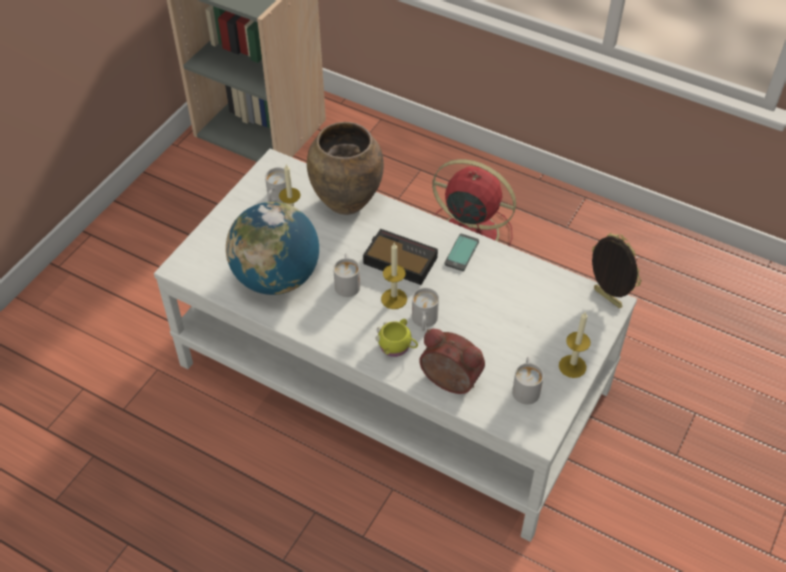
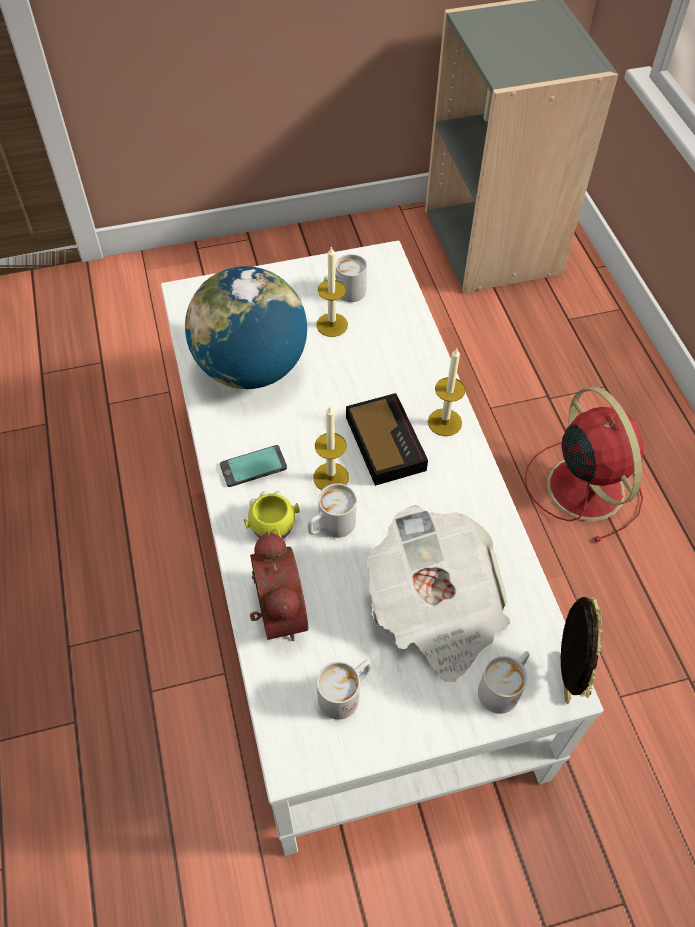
camera: 45 degrees right, 5 degrees up
(346, 202) = (405, 343): brown vase -> none
(347, 282) = (308, 424): white mug -> white mug (504, 686)
(462, 253) = (458, 487): phone -> phone (253, 467)
(520, 317) = (436, 610): none -> newspaper
(572, 366) = (425, 718): candle -> candle (444, 422)

